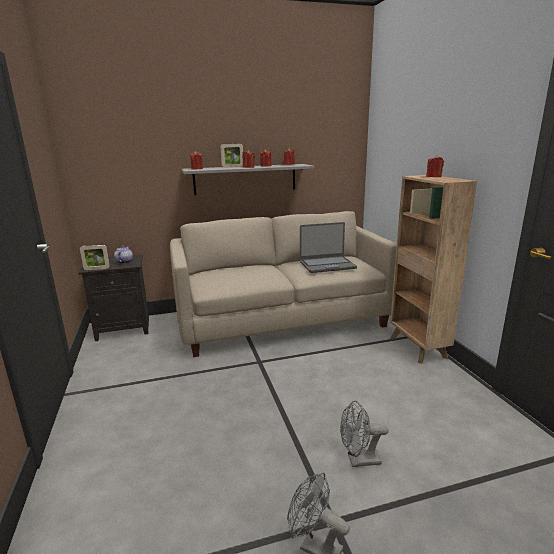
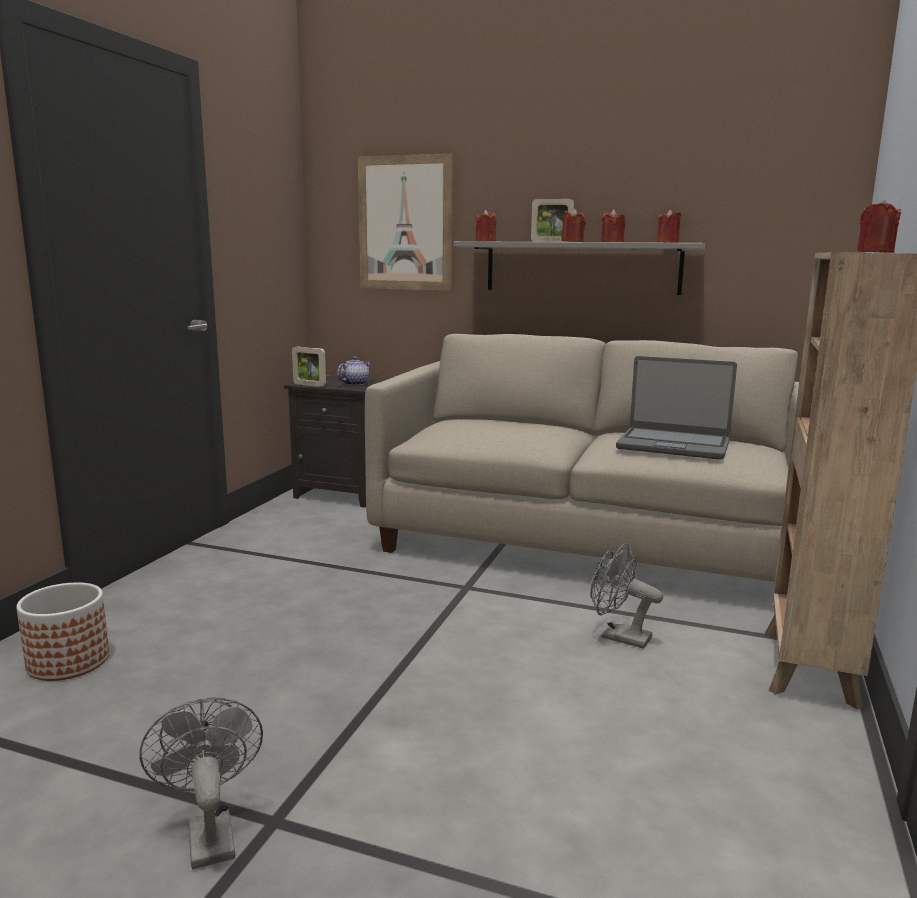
camera: 35 degrees right, 5 degrees down
(95, 507) = (68, 661): none -> planter
(135, 159) = (405, 223): none -> picture
(359, 460) = (425, 773): grey fan -> grey fan (618, 637)

